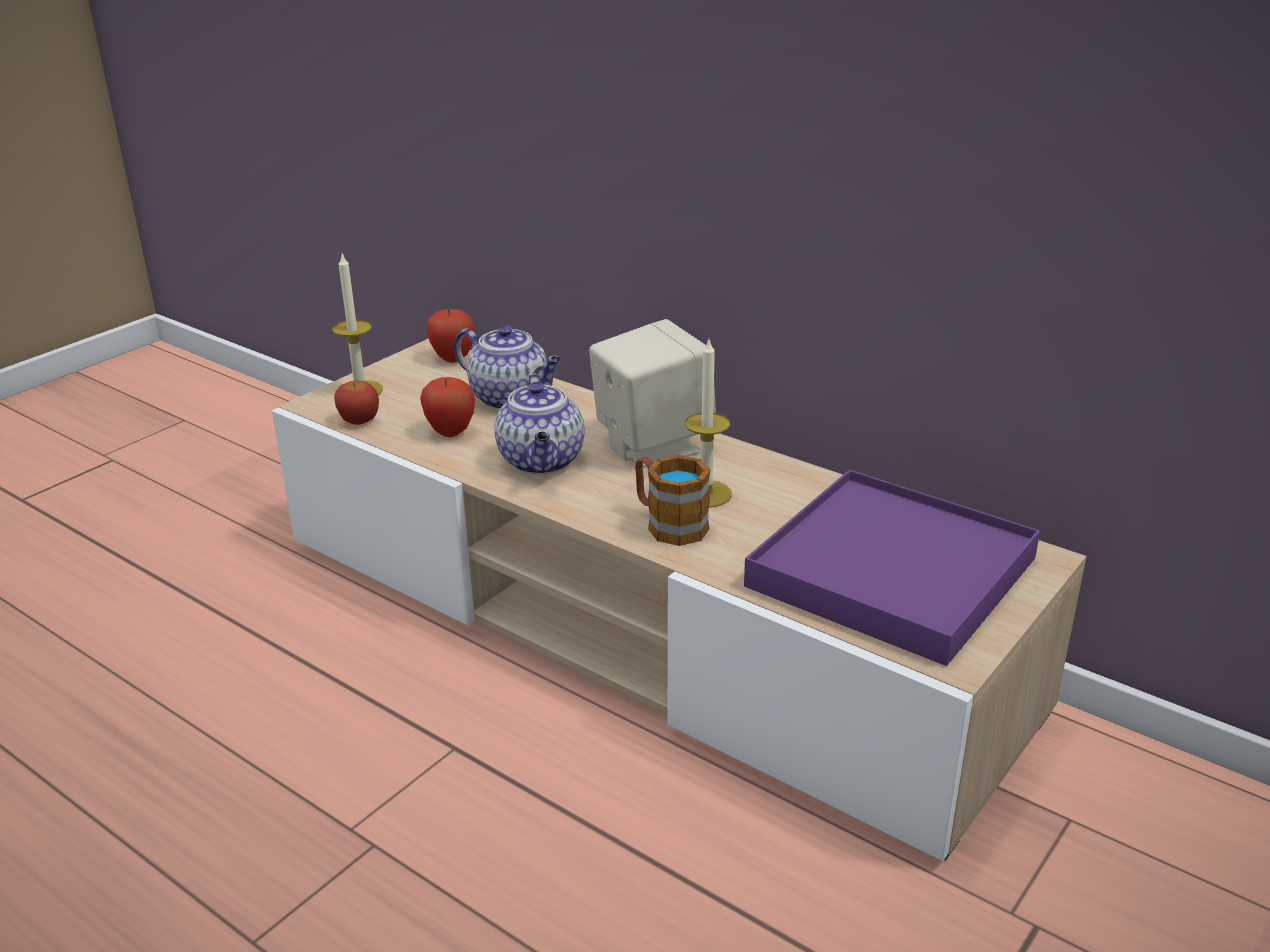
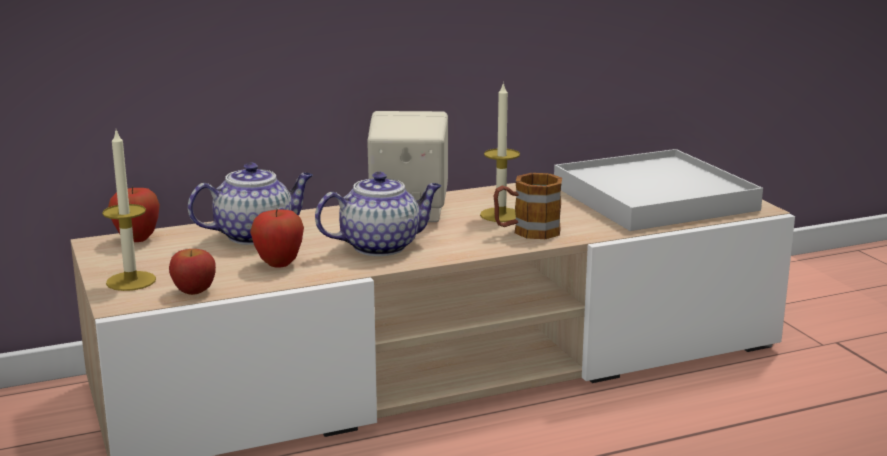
camera: 60 degrees left, 10 degrees down
(542, 462) = (381, 246): teapot -> teapot turned 45 degrees counterclockwise
(892, 573) = (654, 198): purple tray -> white tray

